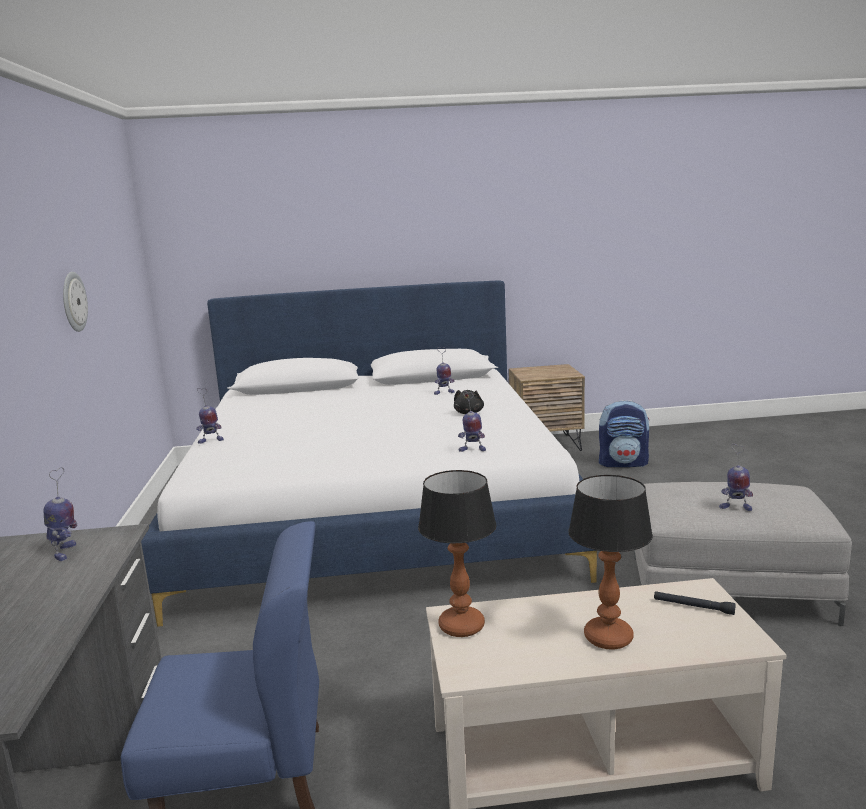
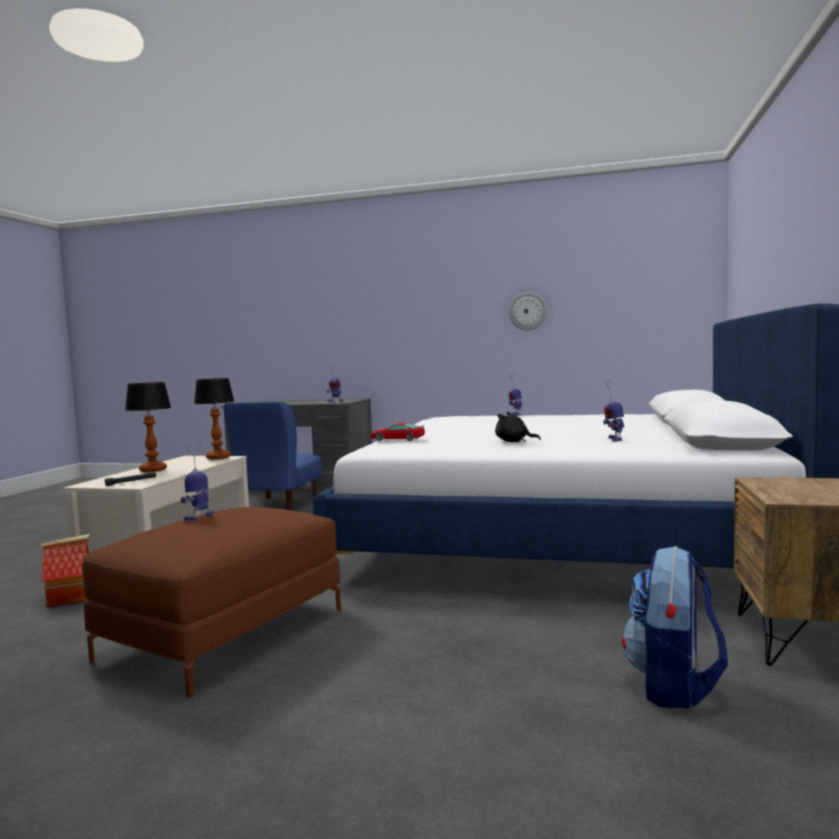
camera: 110 degrees right, 10 degrees down
(472, 450) = (398, 439): toy robot -> toy car
(728, 587) = (226, 633): grey ottoman -> brown ottoman
(803, 735) = (71, 598): none -> toy house

